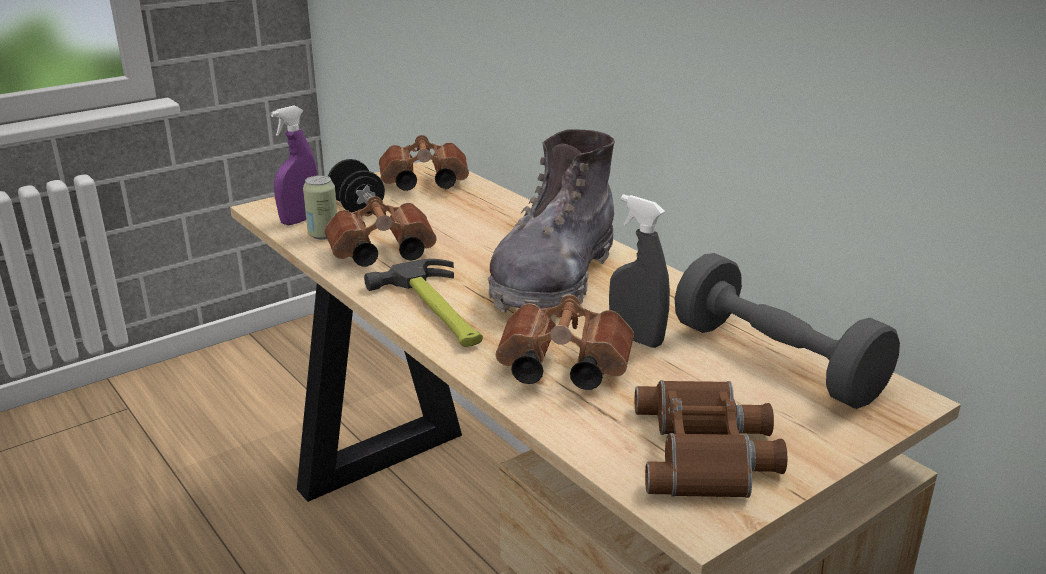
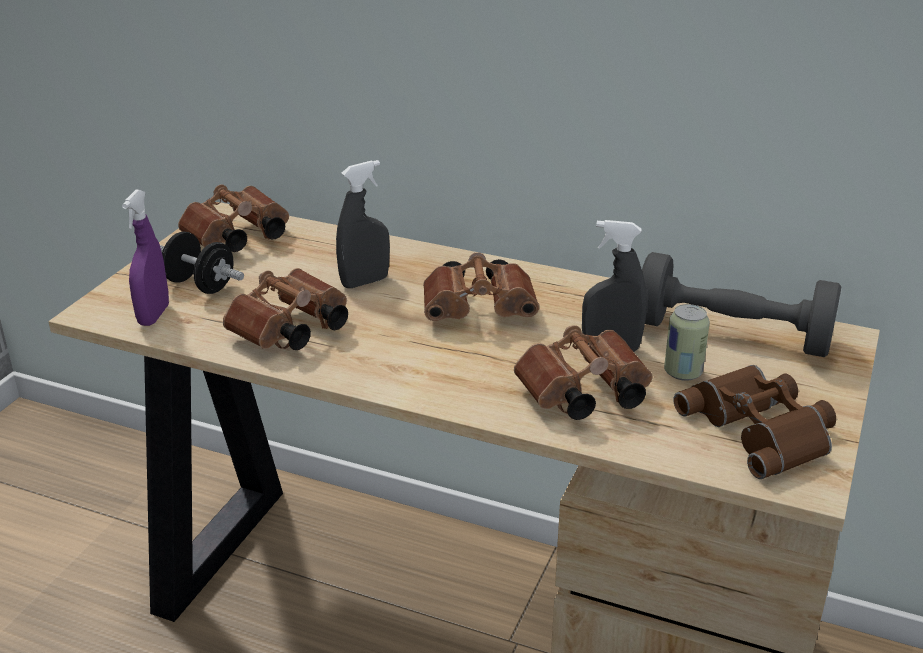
camera: 30 degrees left, 5 degrees up
(323, 235) = (202, 326): can -> can (683, 373)
(436, 311) = (415, 375): hammer -> none
(482, 235) = (365, 282): none -> grey spray bottle
(553, 279) = (482, 310): grey boot -> brown binoculars

